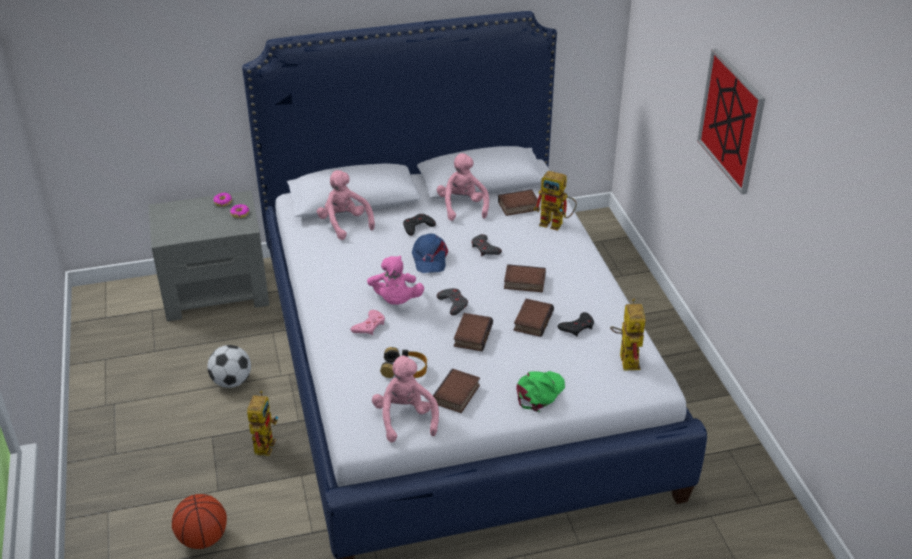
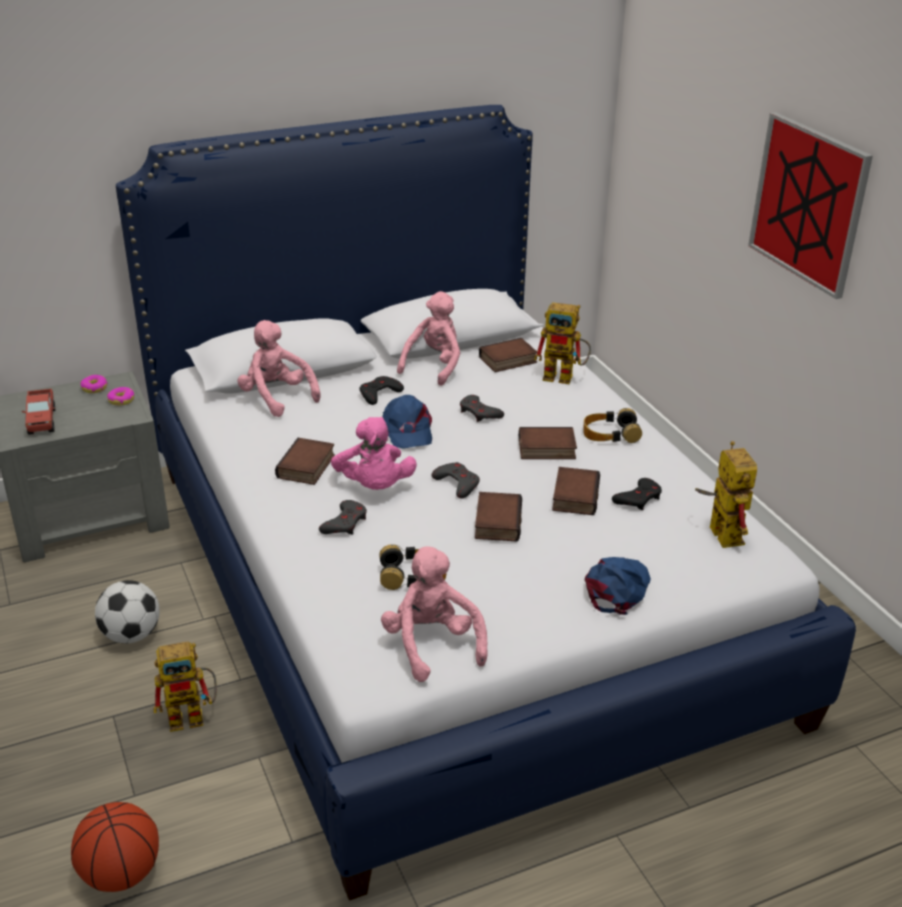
camera: 10 degrees left, 5 degrees down
(184, 226) = (42, 421): none -> toy truck
(264, 442) = (194, 715): toy robot -> toy robot turned 75 degrees clockwise
(369, 326) = (345, 523): pink game controller -> grey game controller
(457, 395) = (500, 604): book -> book (307, 467)
(462, 206) = (433, 366): pink plush toy -> pink plush toy turned 45 degrees clockwise
(539, 392) = (617, 589): green cap -> blue cap
(574, 274) = (610, 434): none -> headphones

